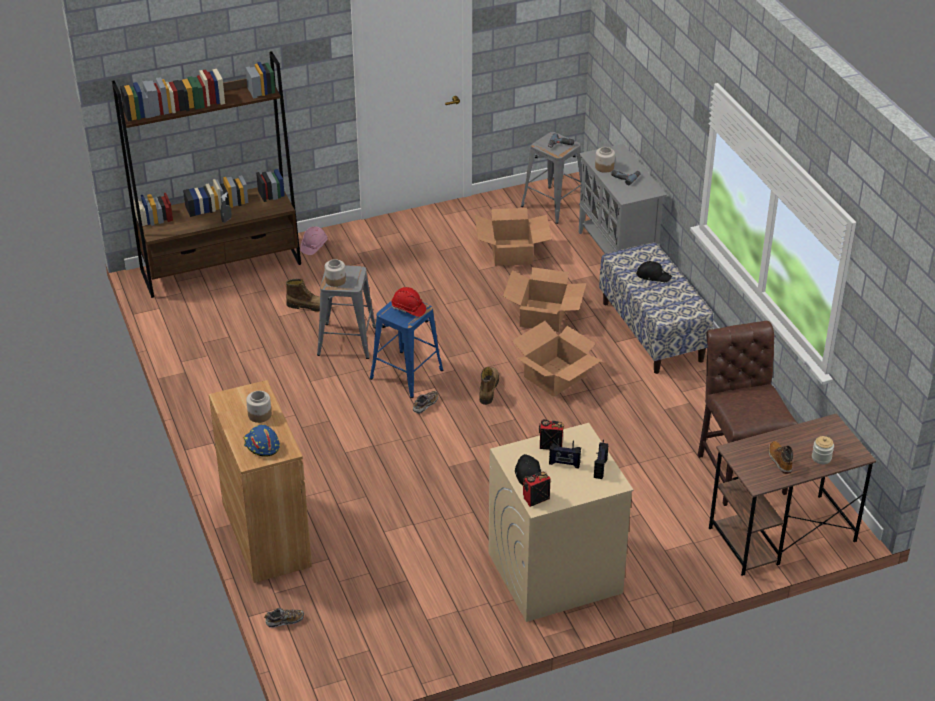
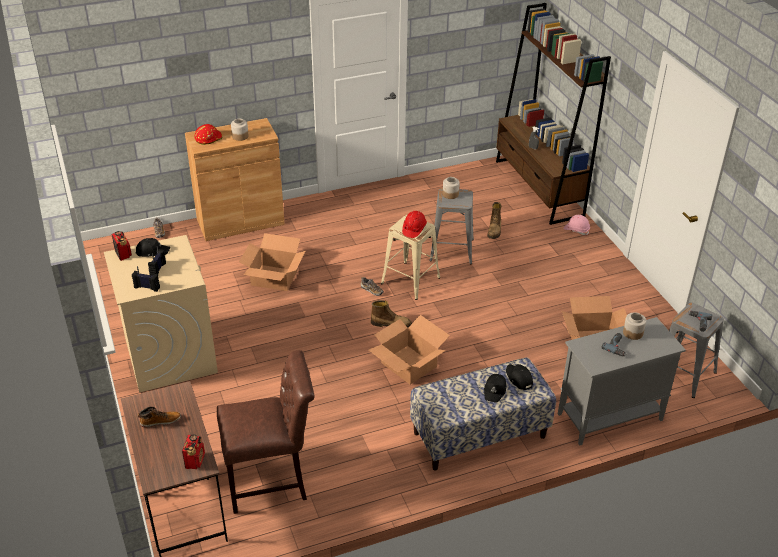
camera: 90 degrees right, 0 degrees up
(261, 445) = (208, 138): blue hard hat -> red hard hat
(406, 374) = (411, 280): blue stool -> beige stool
(544, 315) = (496, 360): cardboard box -> cardboard box (274, 278)
(550, 445) = (181, 263): radio -> radio (195, 460)
(634, 261) = (518, 379): none -> black cap
(821, 458) = (156, 451): jar -> none

